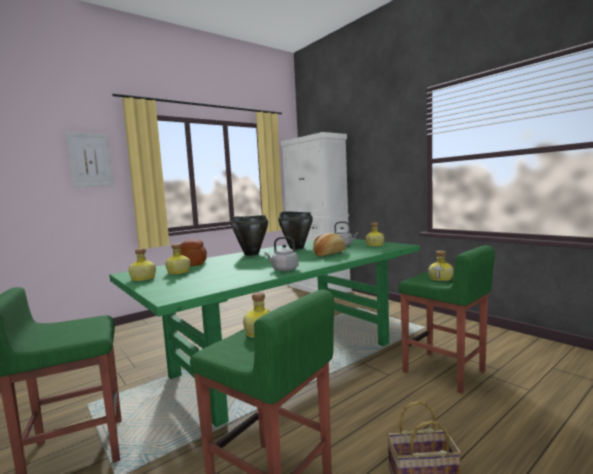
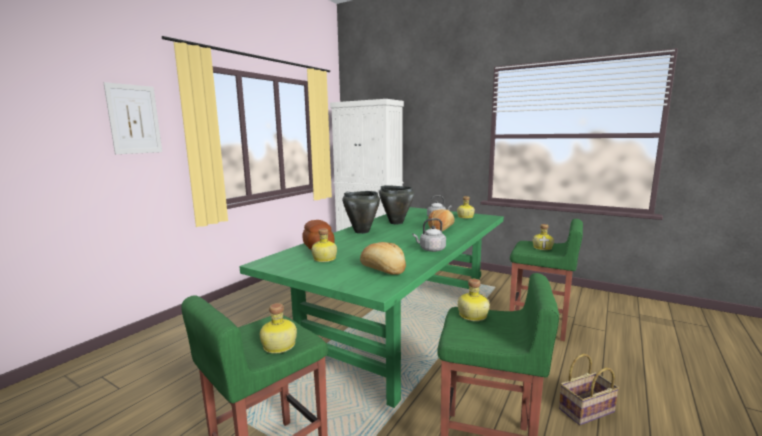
camera: 20 degrees left, 5 degrees up
(142, 279) = (297, 270): bottle -> bottle (278, 346)
(208, 282) = (383, 270): none -> bread

